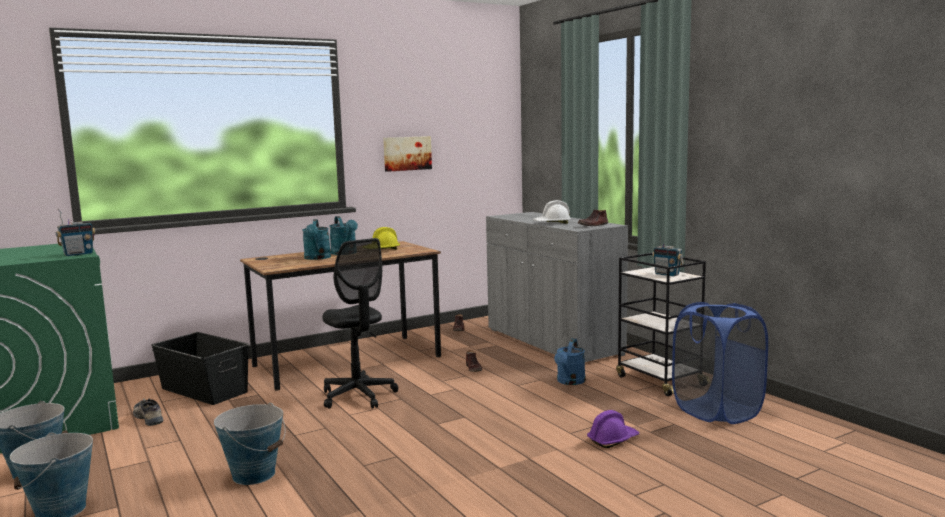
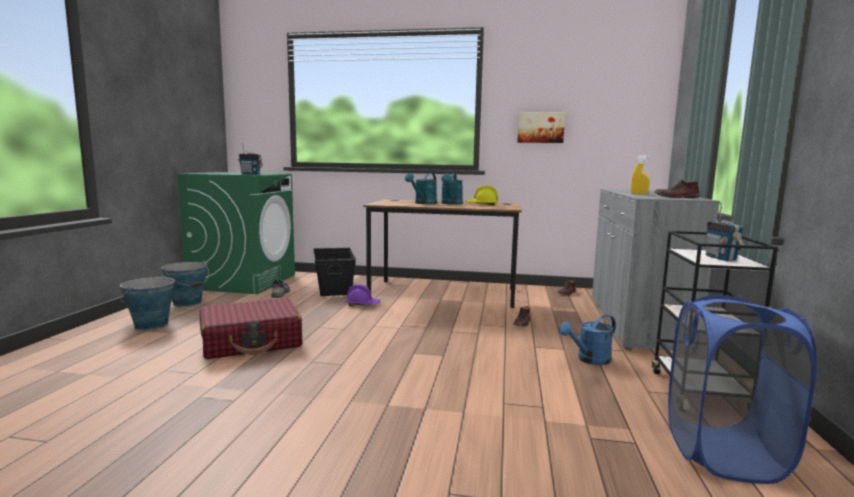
camera: 40 degrees right, 0 degrees up
(254, 474) = (251, 341): bucket -> red suitcase
(358, 396) = (403, 316): black office chair -> none
(552, 223) = (639, 194): white hard hat -> yellow spray bottle
(612, 440) = (532, 427): purple hard hat -> purple hard hat (362, 304)

